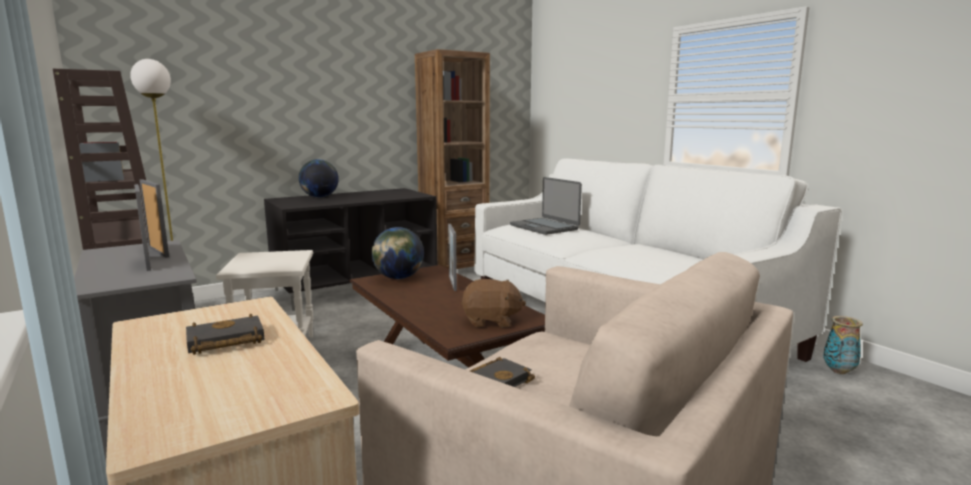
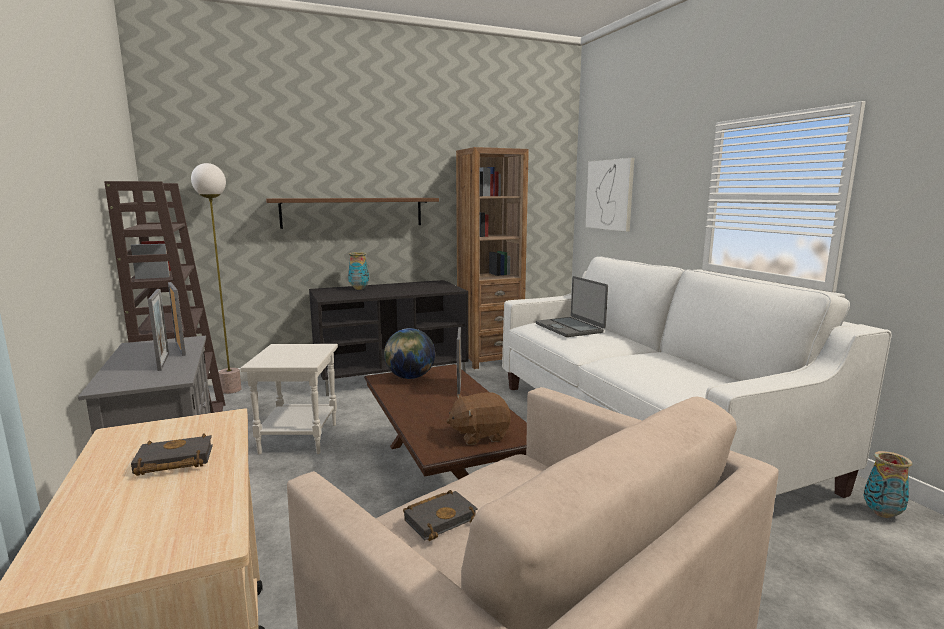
camera: 10 degrees right, 0 degrees up
(309, 116) = (353, 212): none -> brown shelf
(319, 197) = (359, 288): globe -> vase
(491, 321) = (479, 435): brown plush toy -> brown plush toy turned 150 degrees clockwise
(567, 100) = (609, 194): none -> picture

